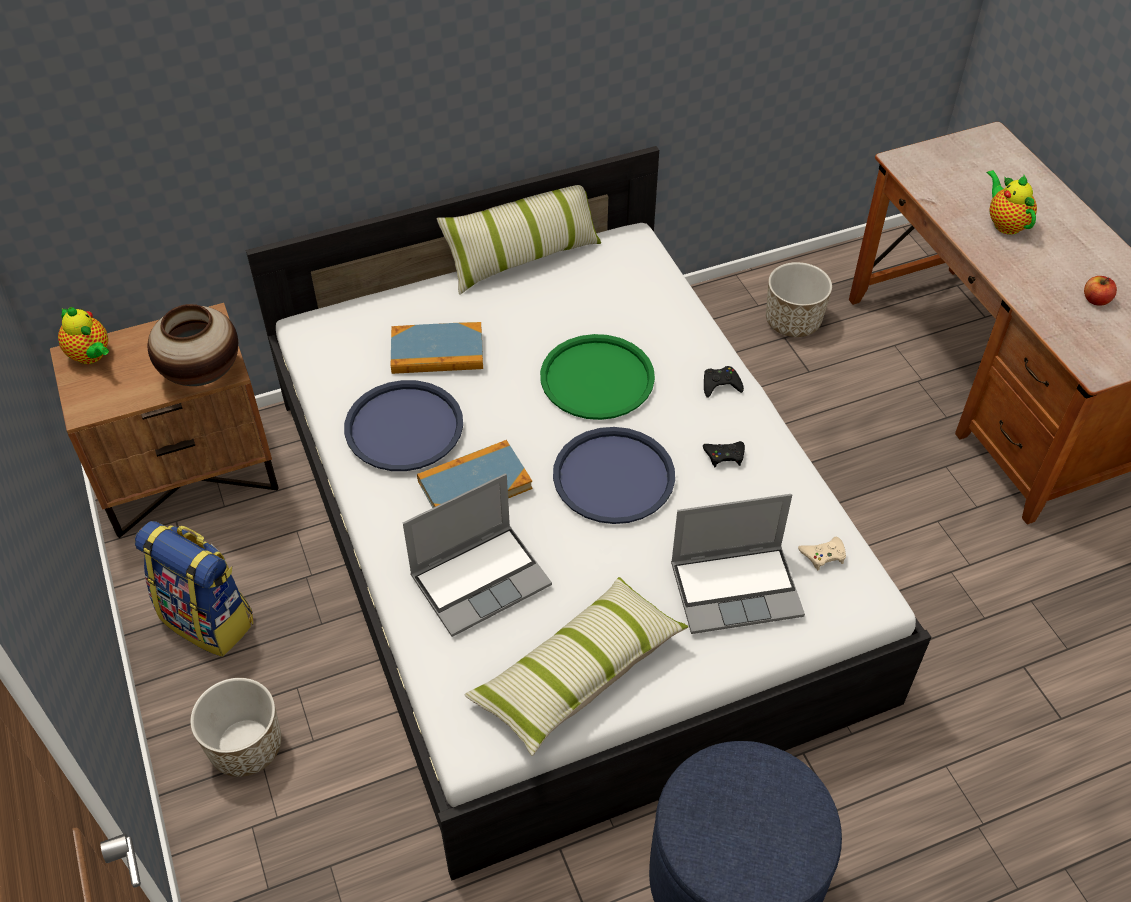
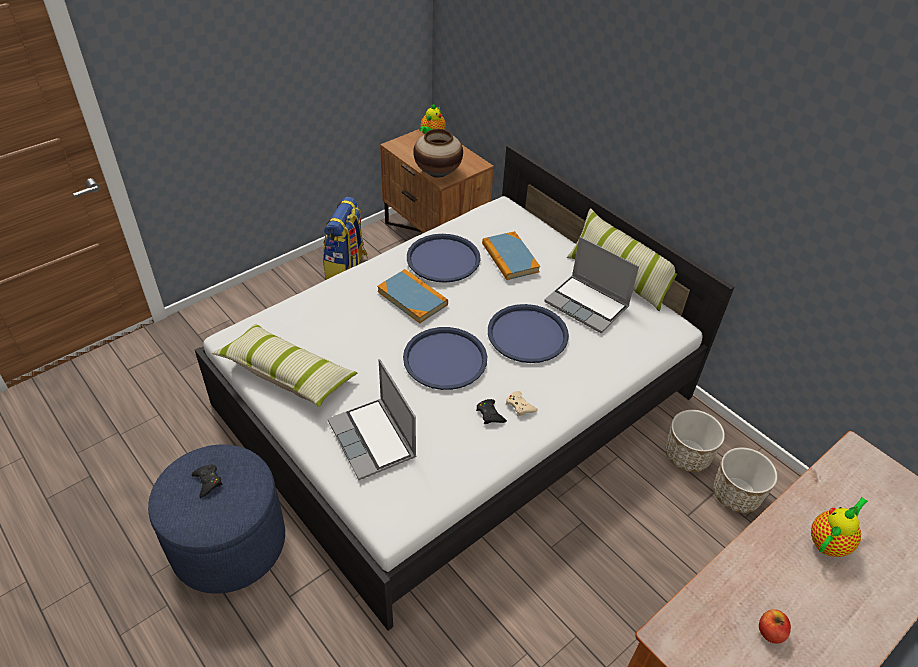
camera: 70 degrees right, 5 degrees down
(245, 746) = (275, 303): planter -> planter (687, 455)
(481, 579) = (343, 317): laptop -> laptop (588, 305)
(597, 378) = (527, 334): green tray -> blue tray
(720, 385) = (556, 400): black game controller -> black game controller (207, 482)
(823, 555) = (419, 486): beige game controller -> beige game controller (520, 406)

